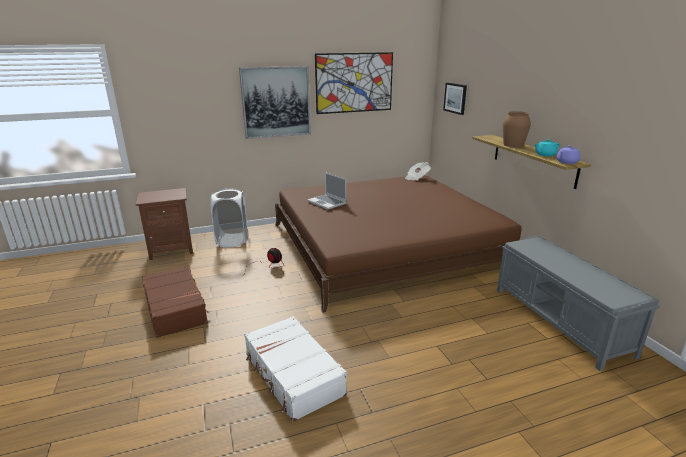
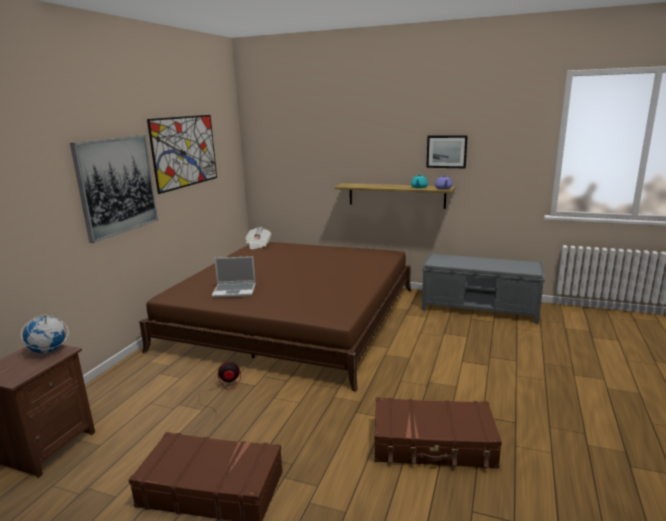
camera: 50 degrees left, 5 degrees down
(176, 194) = (48, 351): none -> globe
(232, 240) = (120, 392): white laundry basket -> none
(293, 375) = (433, 444): white suitcase -> brown suitcase
(455, 98) = (280, 156): picture -> picture (446, 151)
(513, 145) = (381, 186): brown vase -> none

